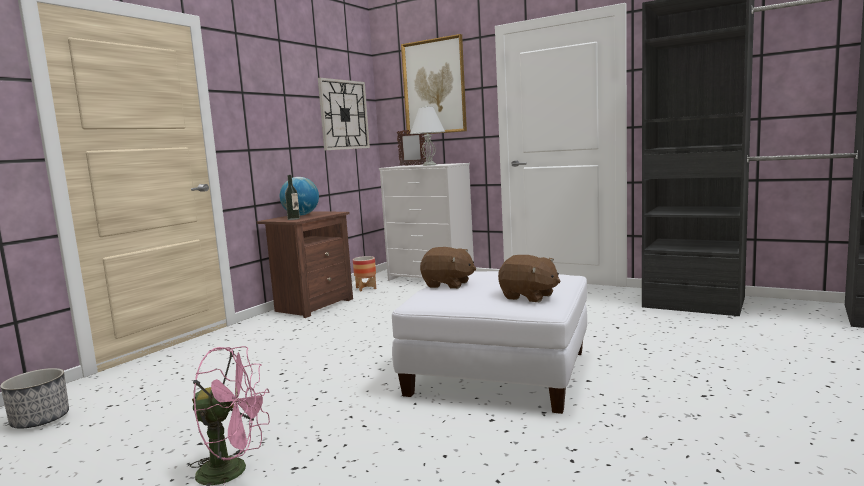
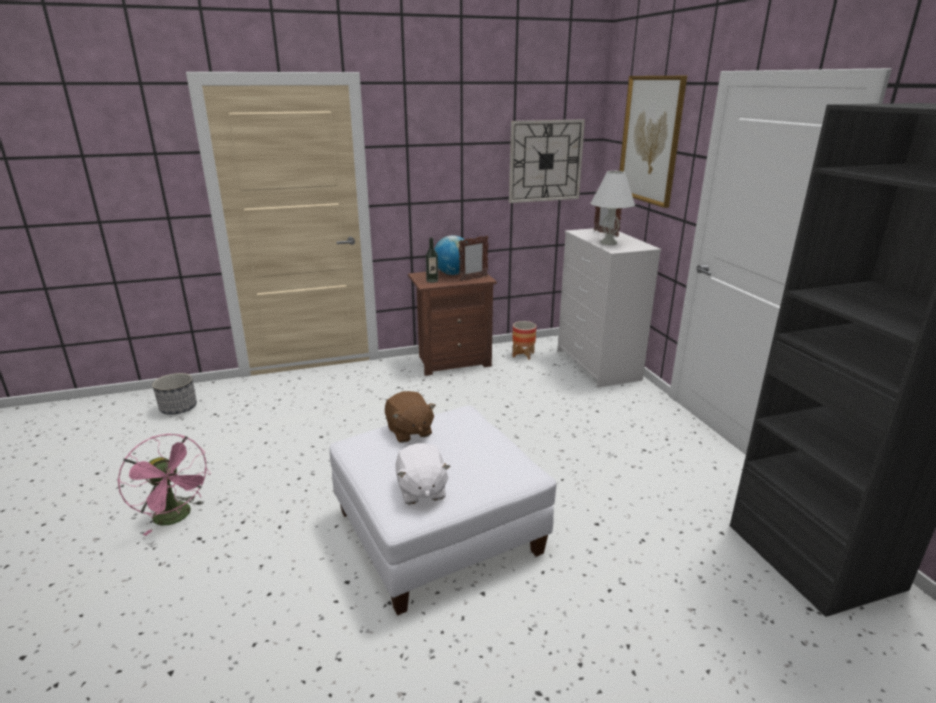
camera: 40 degrees right, 15 degrees up
(326, 213) = (473, 279): none -> picture frame
(528, 297) = (421, 490): brown plush toy -> white plush toy

